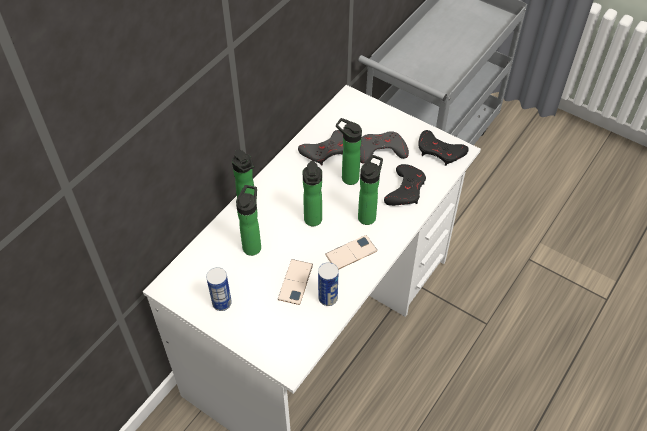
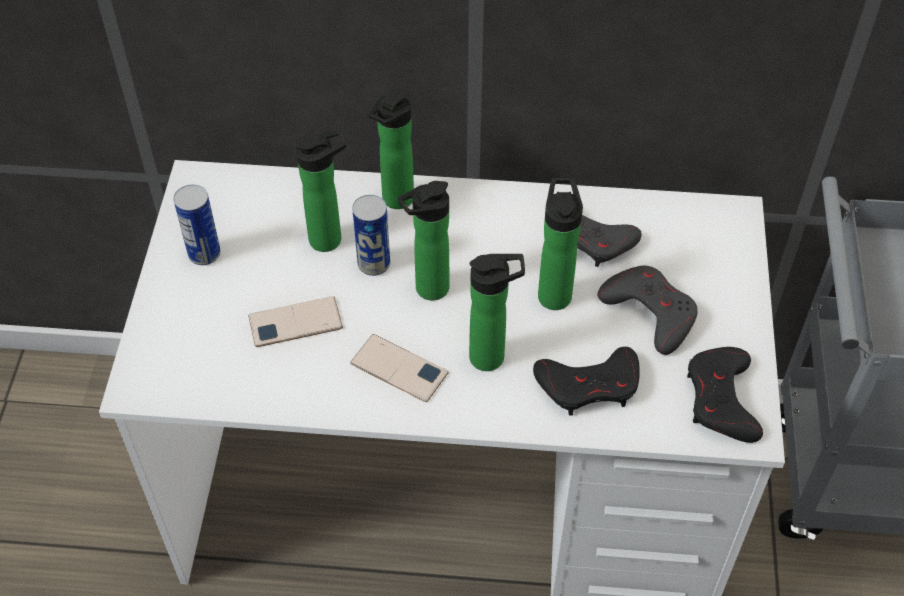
camera: 60 degrees right, 0 degrees up
(328, 298) = (290, 378): can -> can (374, 264)

